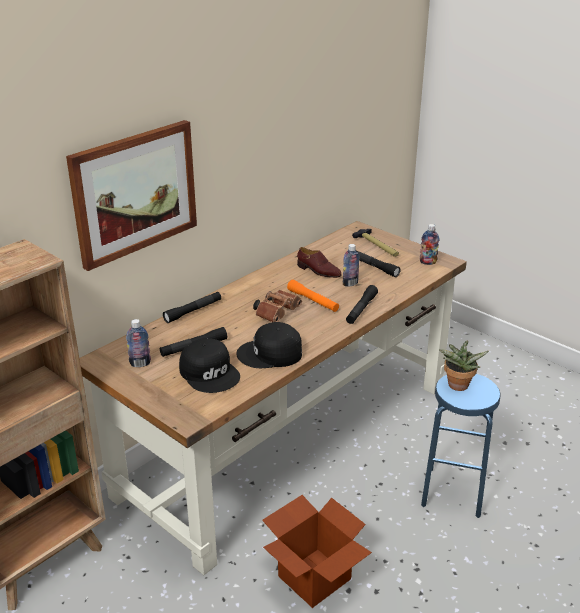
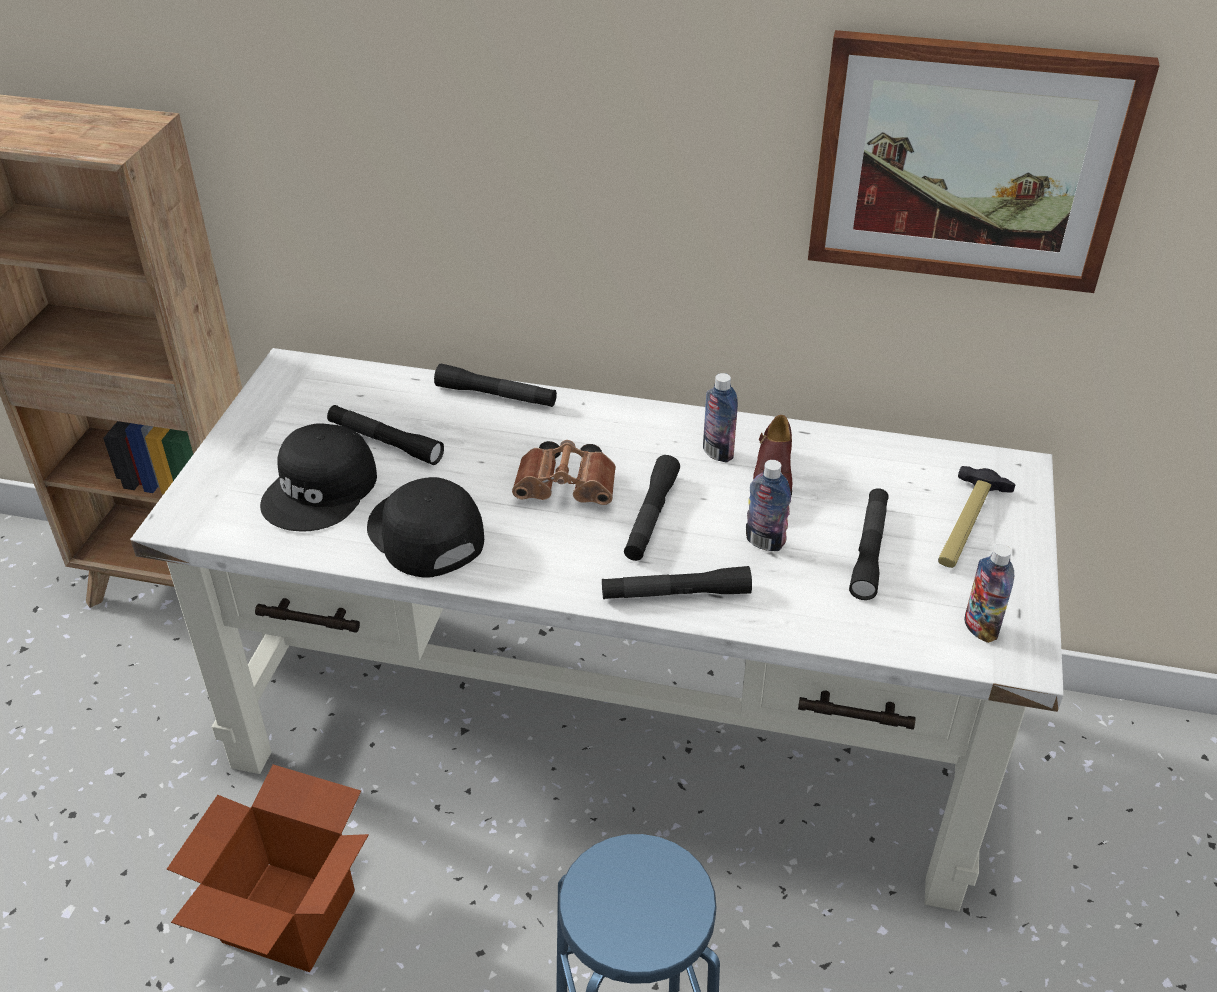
camera: 60 degrees right, 10 degrees up
(134, 192) = (413, 127): picture -> picture (969, 162)
(140, 363) = (303, 410): bottle -> bottle (718, 453)
(290, 437) = (612, 727): brown desk -> white desk
(313, 301) = (651, 516): orange flashlight -> black flashlight
(457, 387) = (633, 876): potted plant -> none

